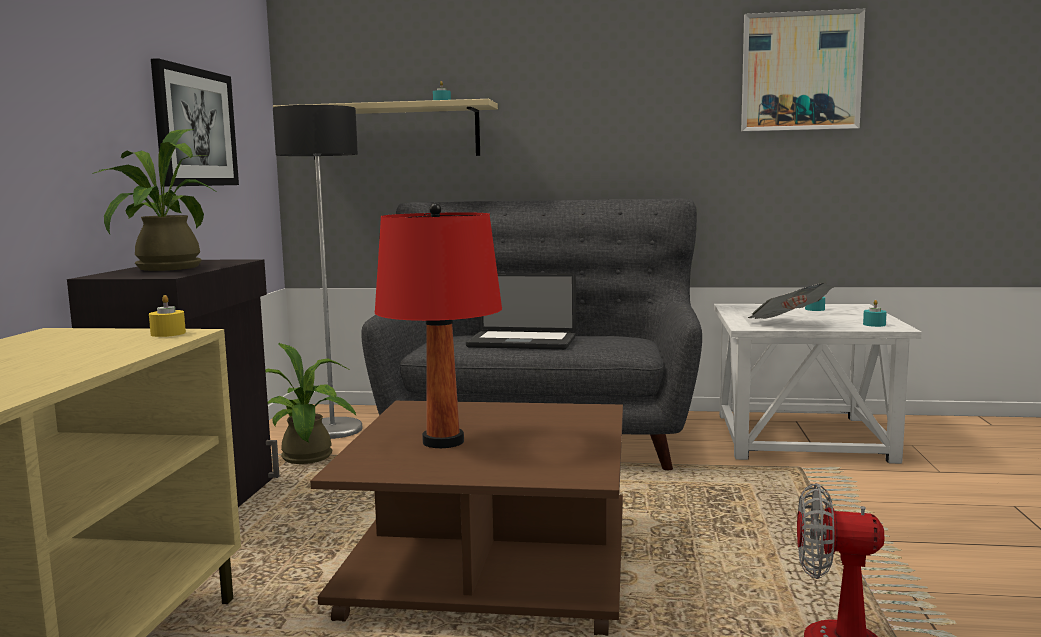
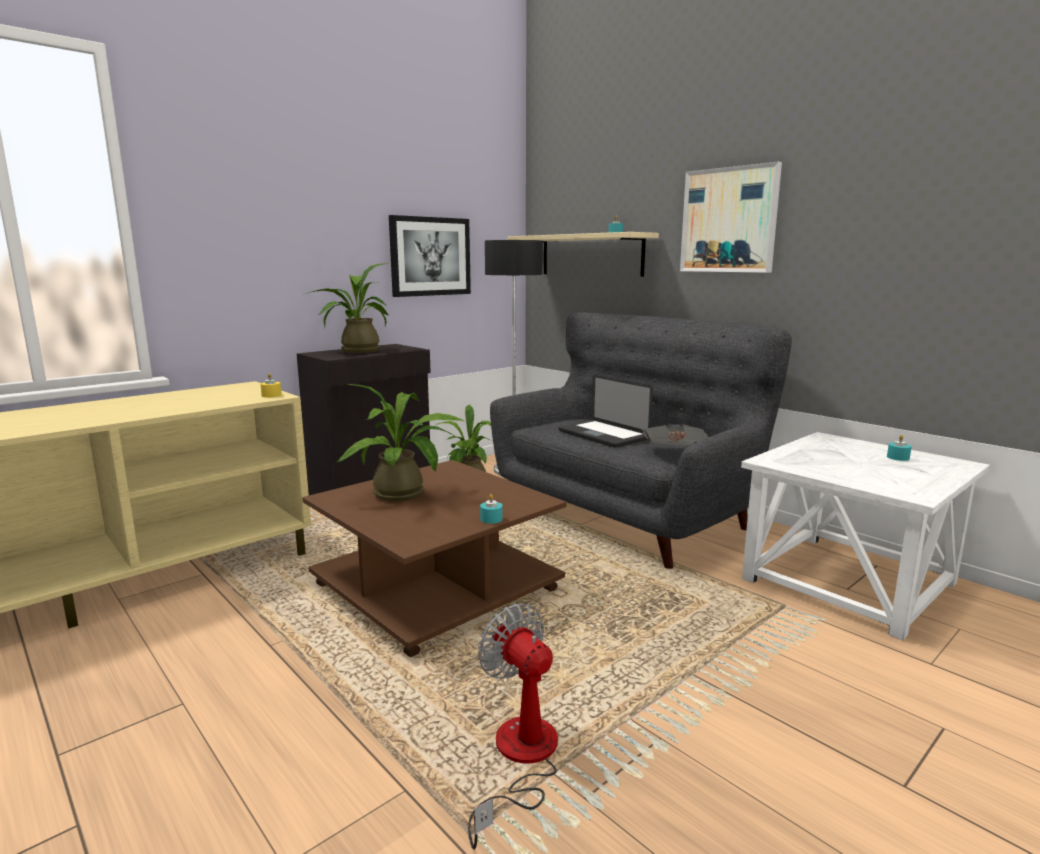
camera: 40 degrees right, 5 degrees up
(443, 442) = (404, 495): red table lamp -> potted plant
(788, 324) = (814, 467): newspaper -> newspaper (674, 453)
(800, 72) = (940, 198): picture -> picture (729, 220)
(874, 324) = (903, 487): turquoise candle -> turquoise candle (491, 519)

